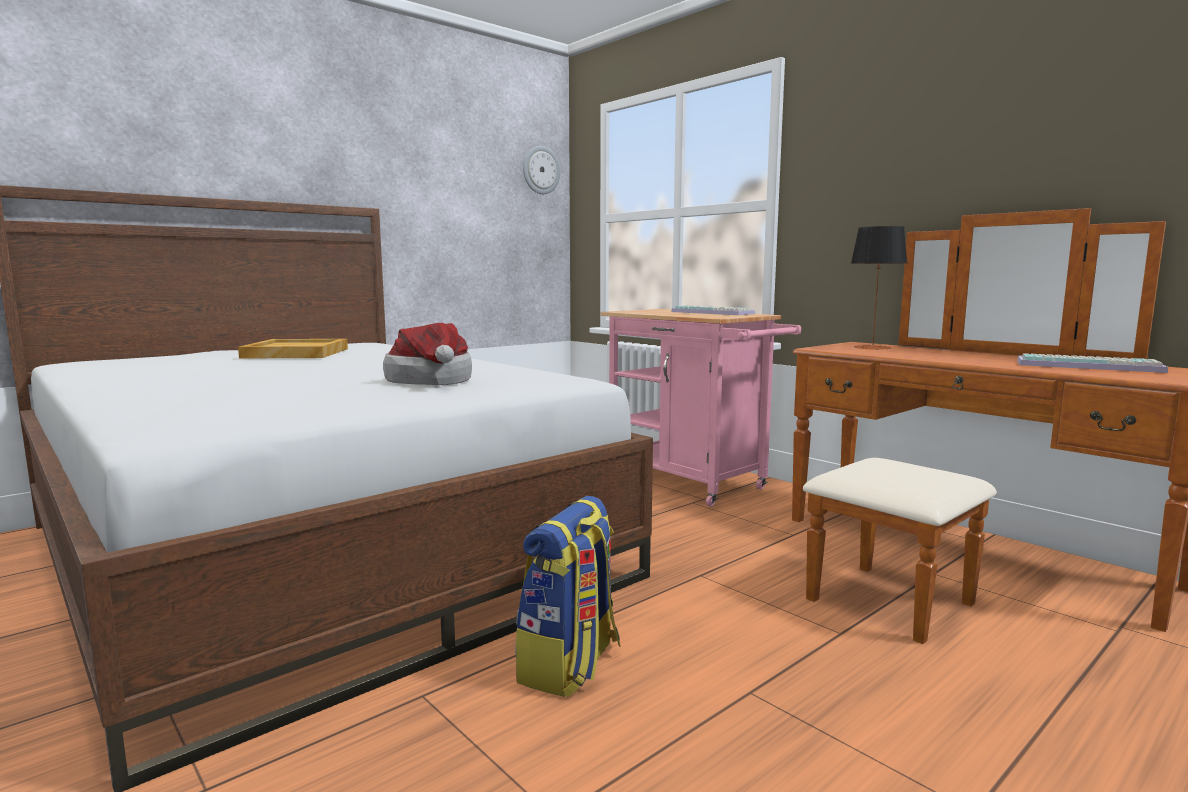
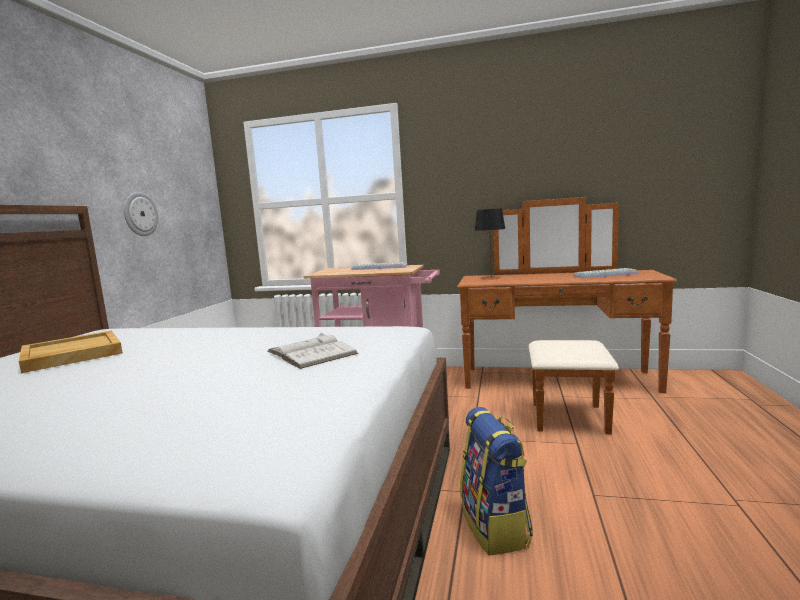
camera: 35 degrees left, 0 degrees up
(431, 381) = (311, 352): hat -> white book
(540, 170) = (198, 170): wall clock -> wall clock (140, 214)

